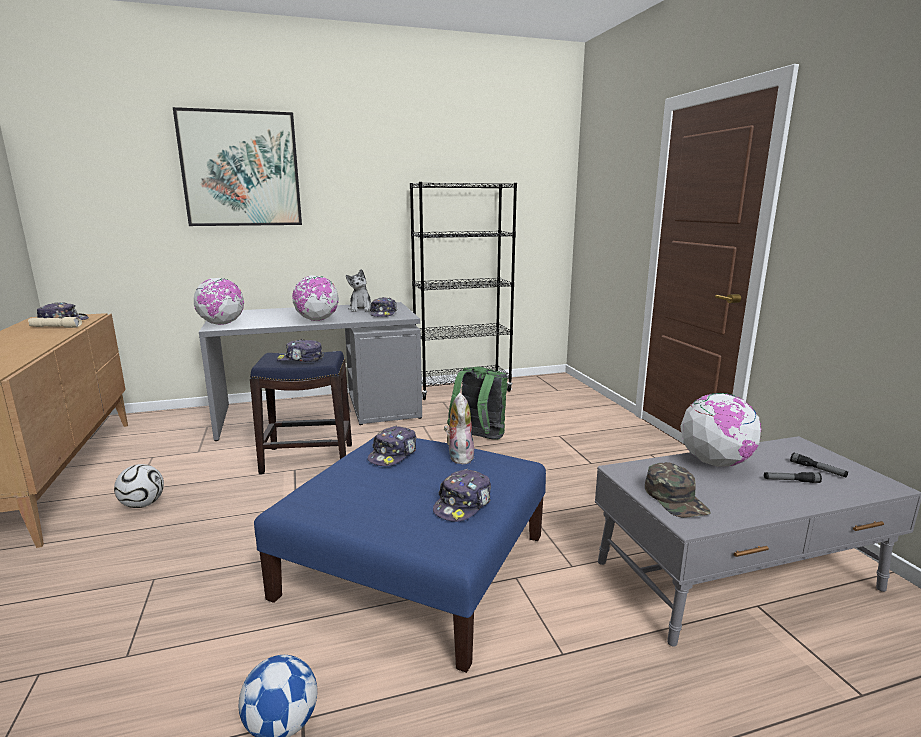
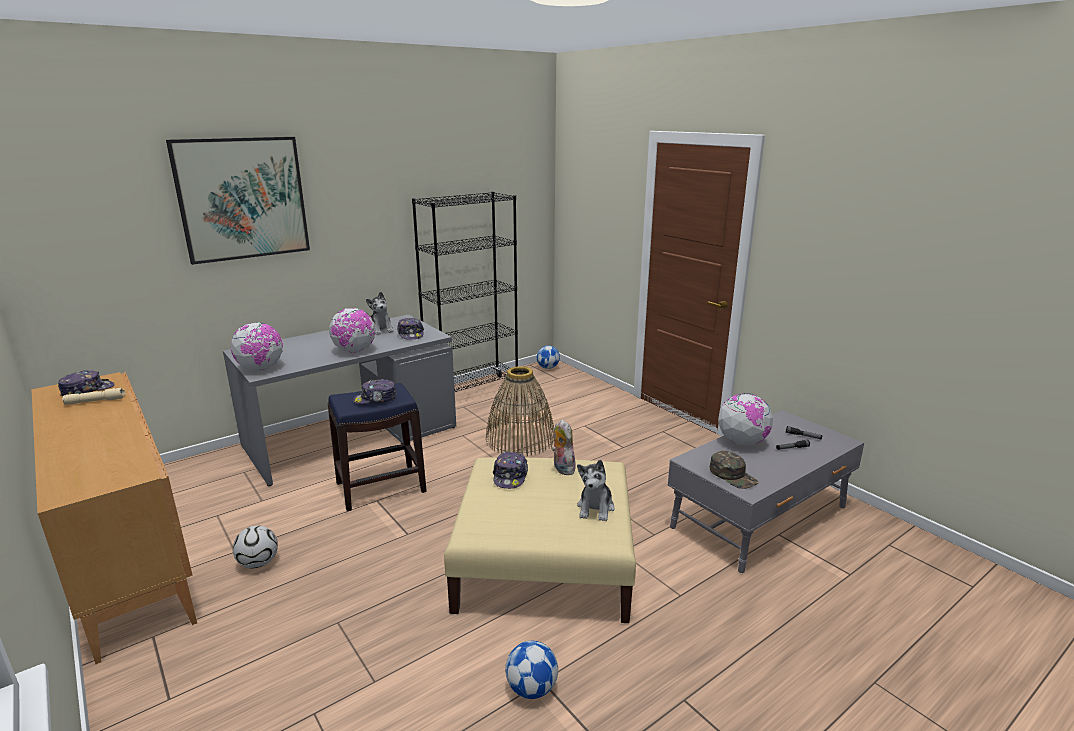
camera: 20 degrees left, 5 degrees up
(417, 566) = (545, 560): blue ottoman -> beige ottoman
(463, 505) = (595, 508): cap -> plush toy
(479, 438) = (520, 439): green backpack -> basket
(554, 380) = (548, 367): none -> football

